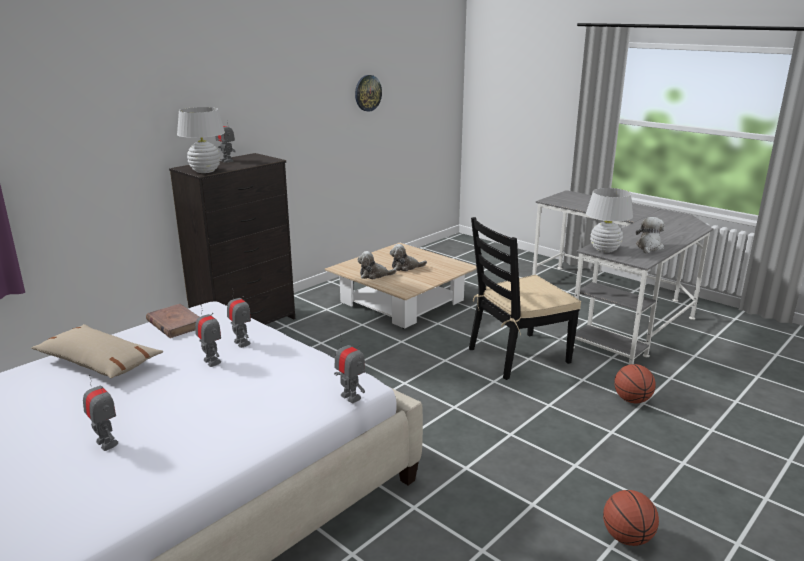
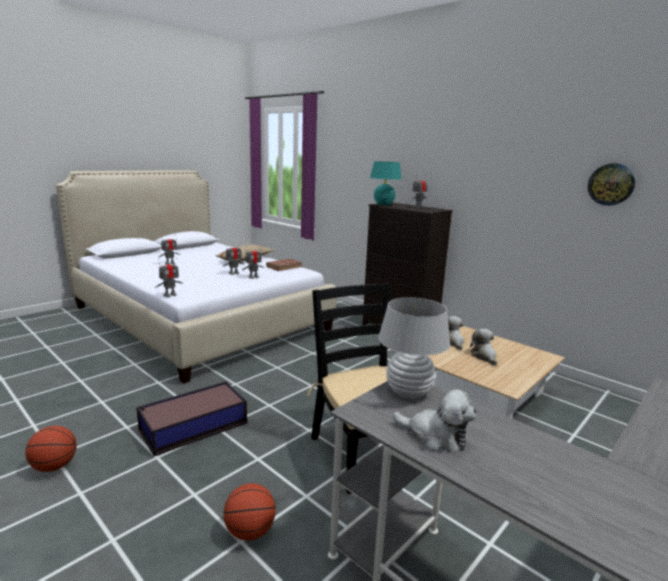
camera: 90 degrees right, 5 degrees down
(205, 171) = (383, 204): white table lamp -> turquoise table lamp
(513, 452) = (192, 426): none -> storage box

